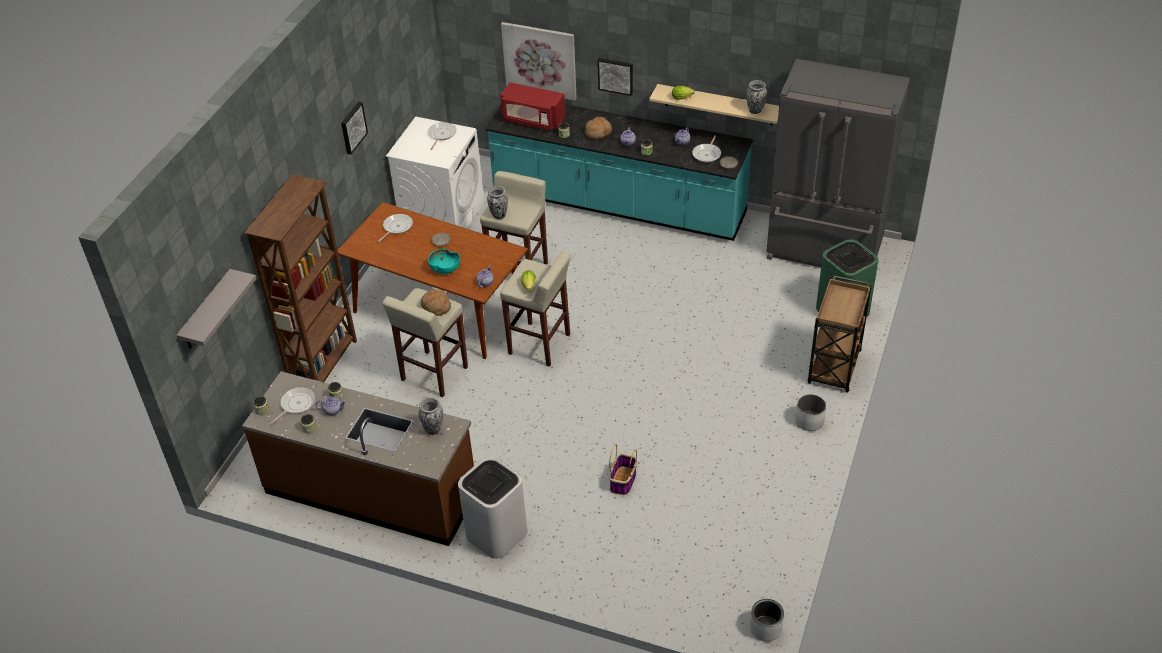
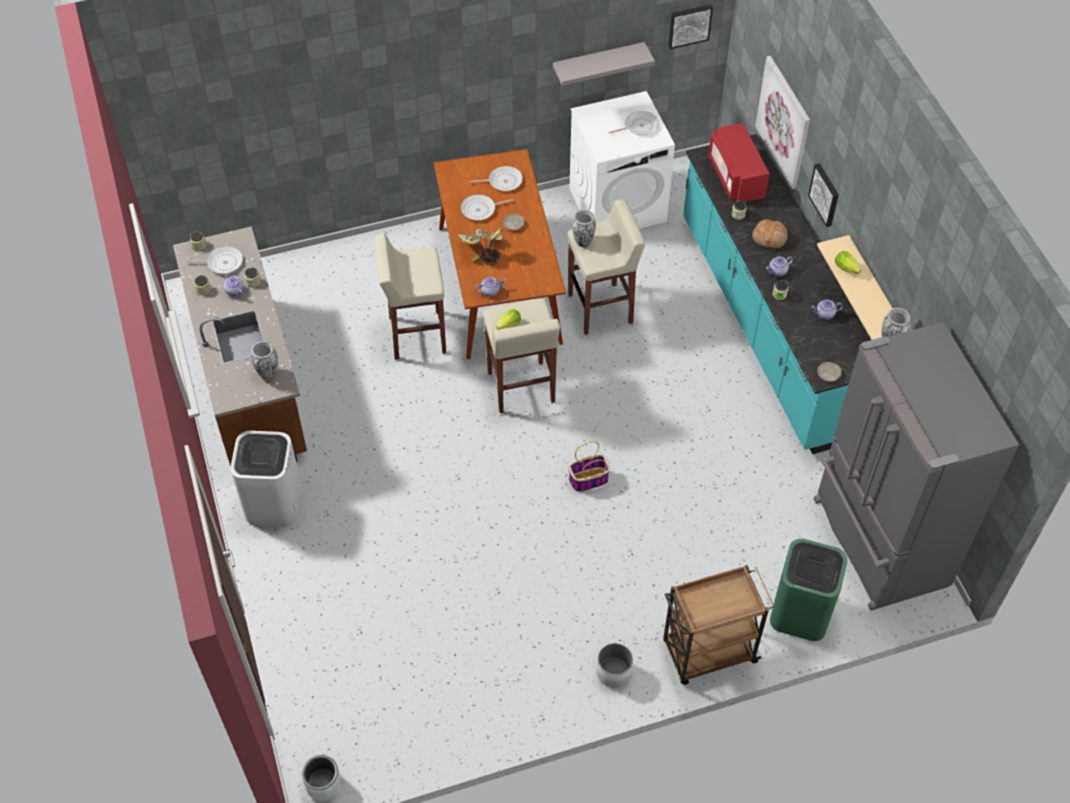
camera: 50 degrees right, 10 degrees up
(206, 311) = (207, 130): grey shelf -> grey shelf (598, 63)
(325, 364) = (363, 252): brown bookcase -> none
(352, 127) = (520, 59): picture -> picture (689, 25)
(436, 306) = (422, 276): bread -> none
(445, 269) = (481, 251): turquoise bowl -> potted plant
(623, 481) = (408, 561): basket -> basket (588, 480)
(707, 154) = (827, 346): frying pan -> frying pan (480, 210)

